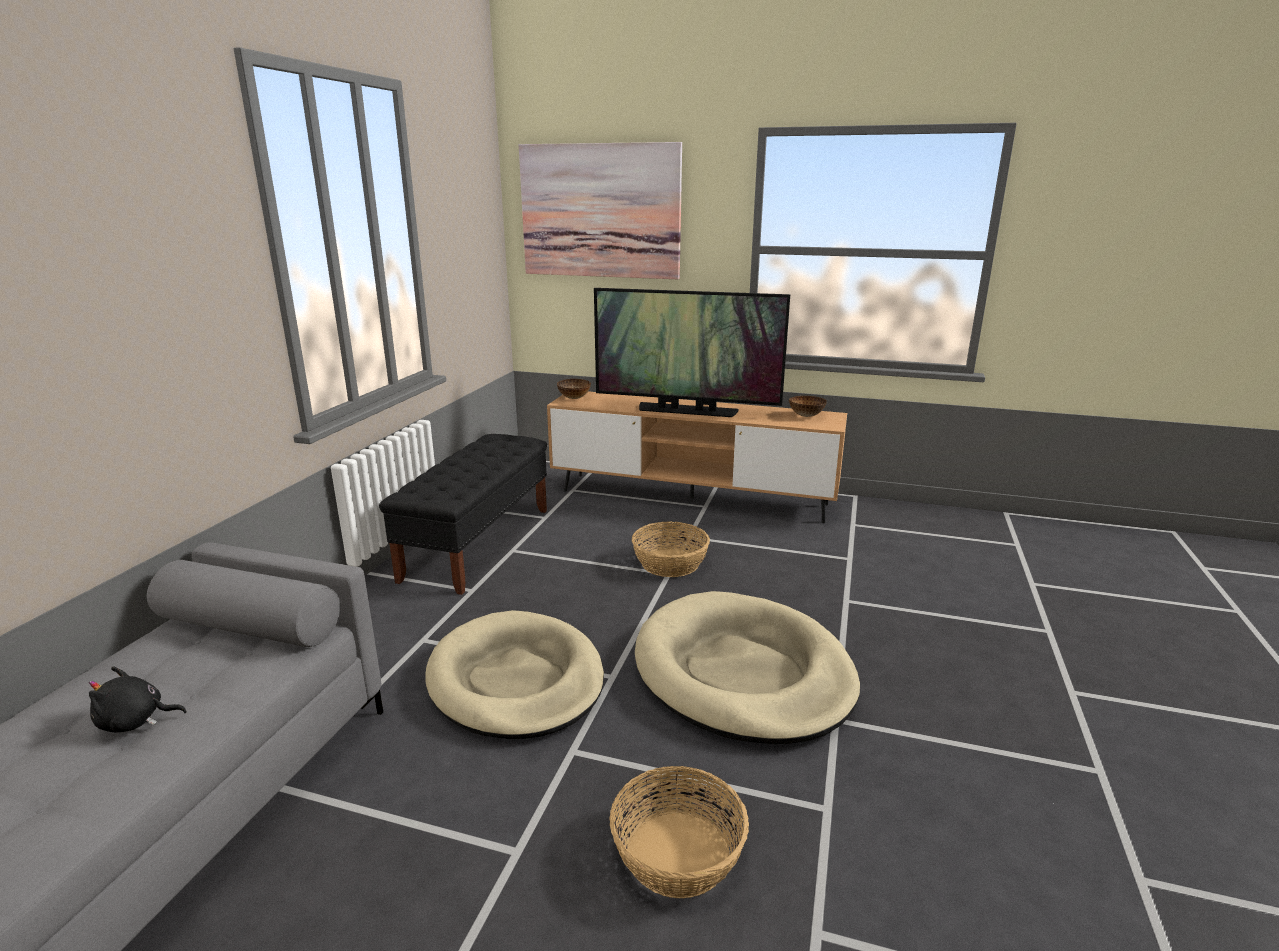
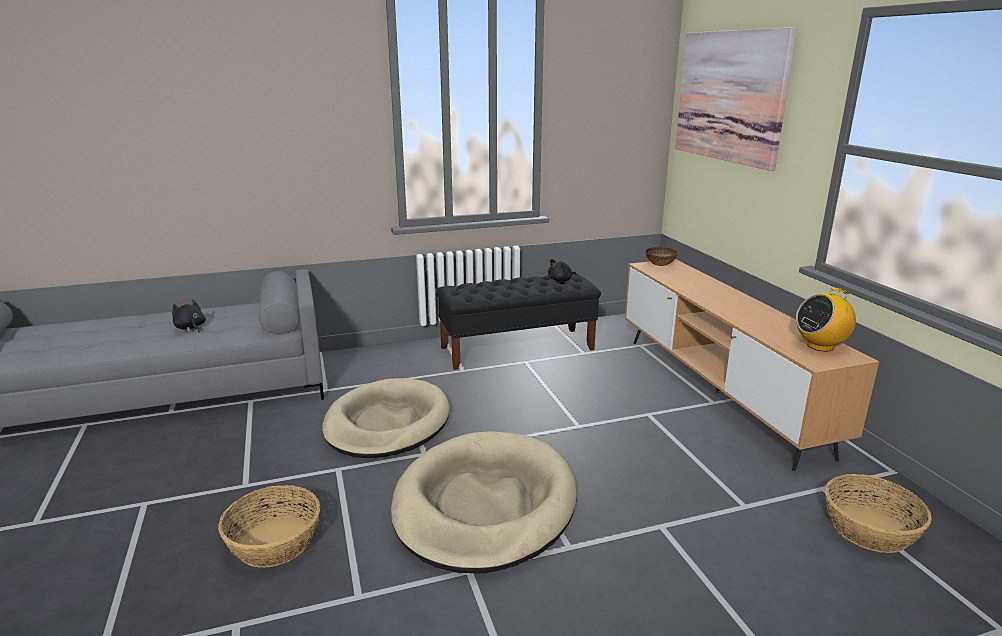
camera: 55 degrees right, 0 degrees up
(496, 444) = (561, 280): none -> black plush toy
(670, 563) = (595, 421): basket -> basket (870, 529)
(686, 411) = (717, 302): television -> none
(806, 416) = (820, 346): bowl -> radio

